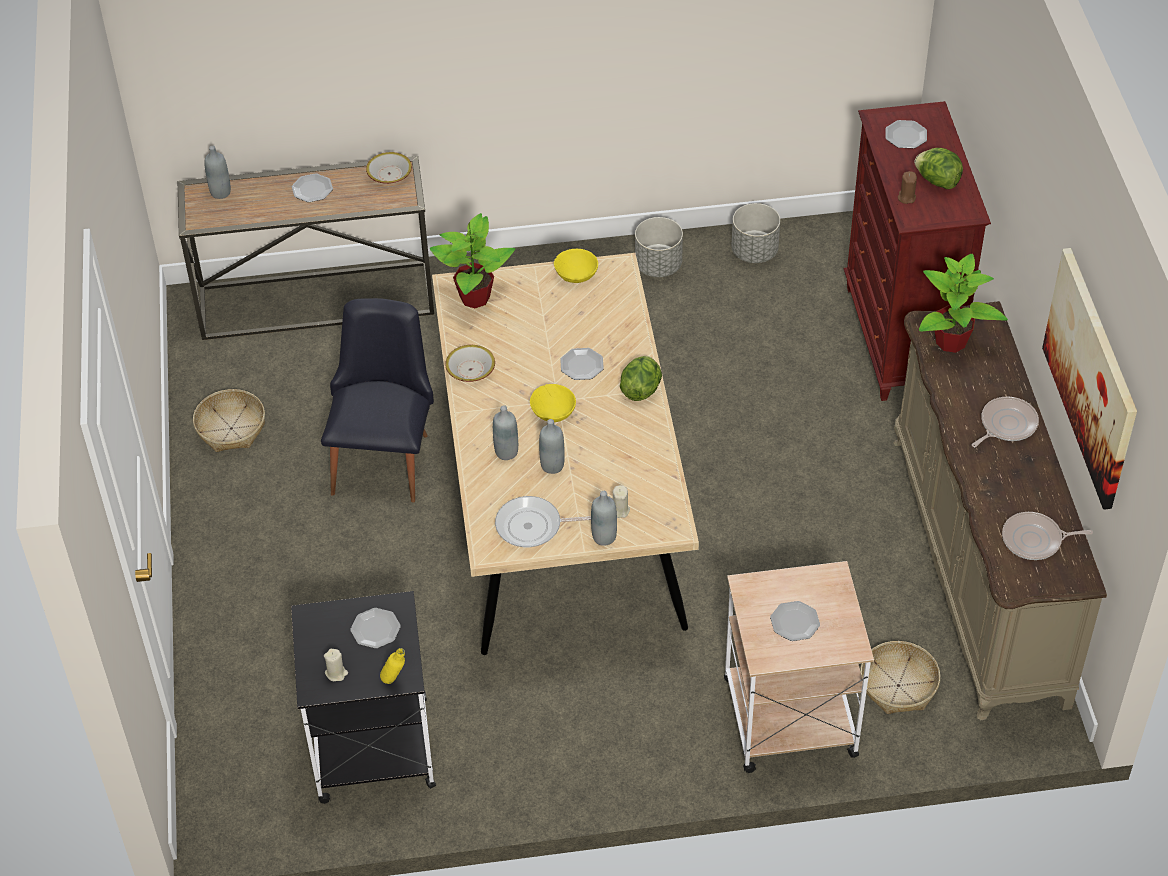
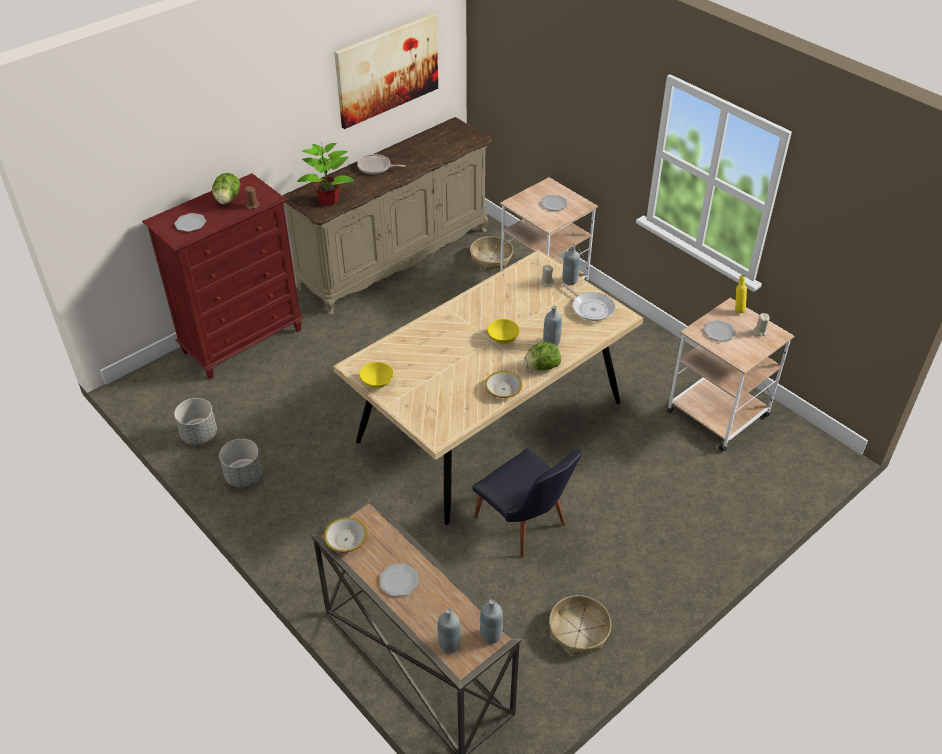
camera: 125 degrees left, 5 degrees down
(370, 748) = (718, 415): black cart -> beige cart
(385, 455) = (526, 527): black chair -> black chair turned 105 degrees counterclockwise
(475, 297) = (438, 420): potted plant -> none
(552, 465) = (542, 320): grey bottle -> grey bottle (491, 635)
(581, 365) = (454, 344): plate -> none
(641, 389) = (451, 312): lettuce -> lettuce (541, 367)
(1035, 540) = (444, 140): frying pan -> none

